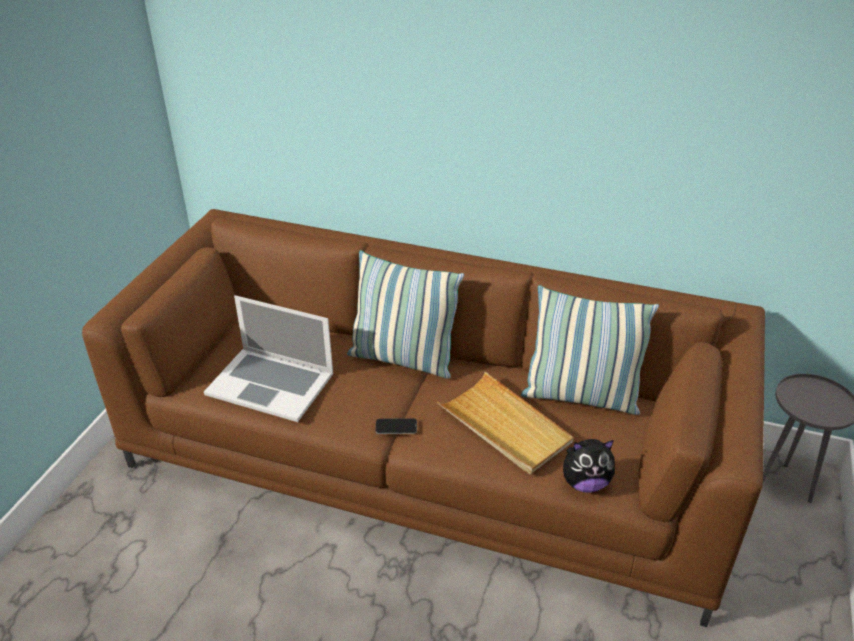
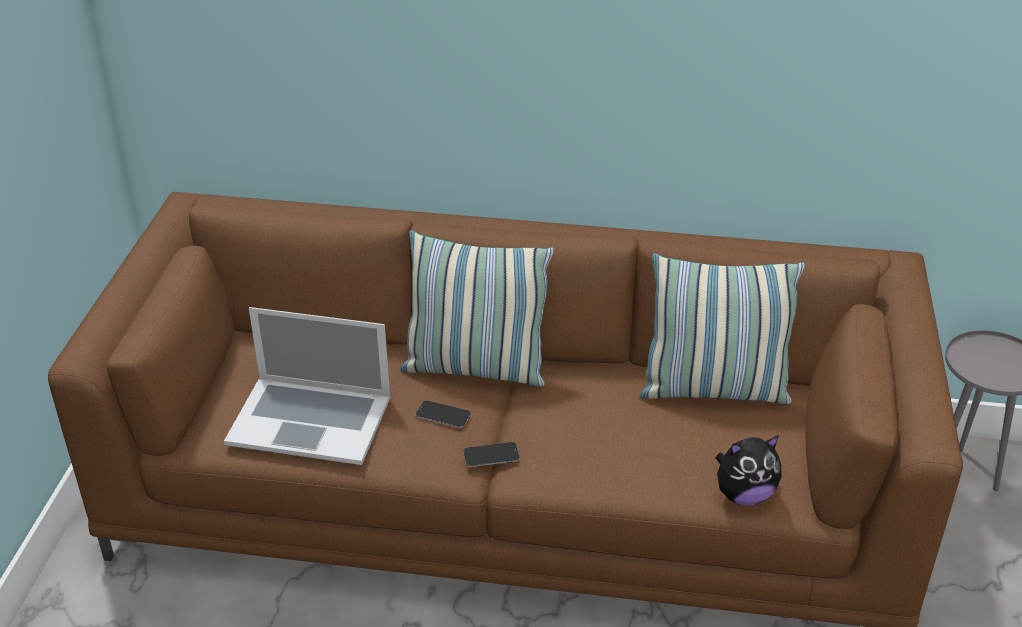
camera: 10 degrees left, 0 degrees up
(368, 392) = (443, 415): none -> phone
(505, 426) = (630, 438): beige tray -> none

